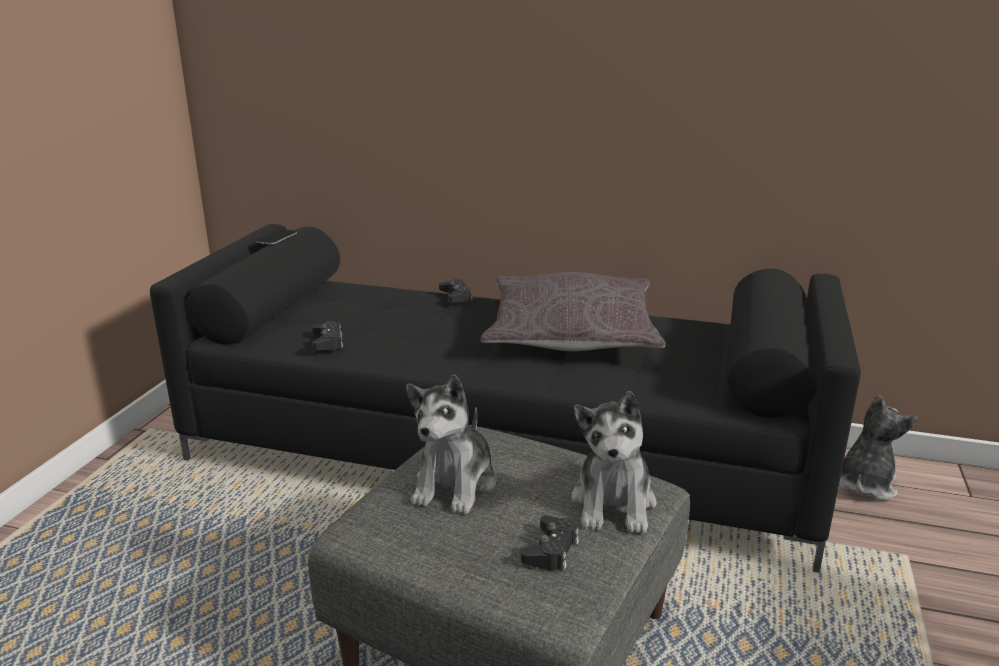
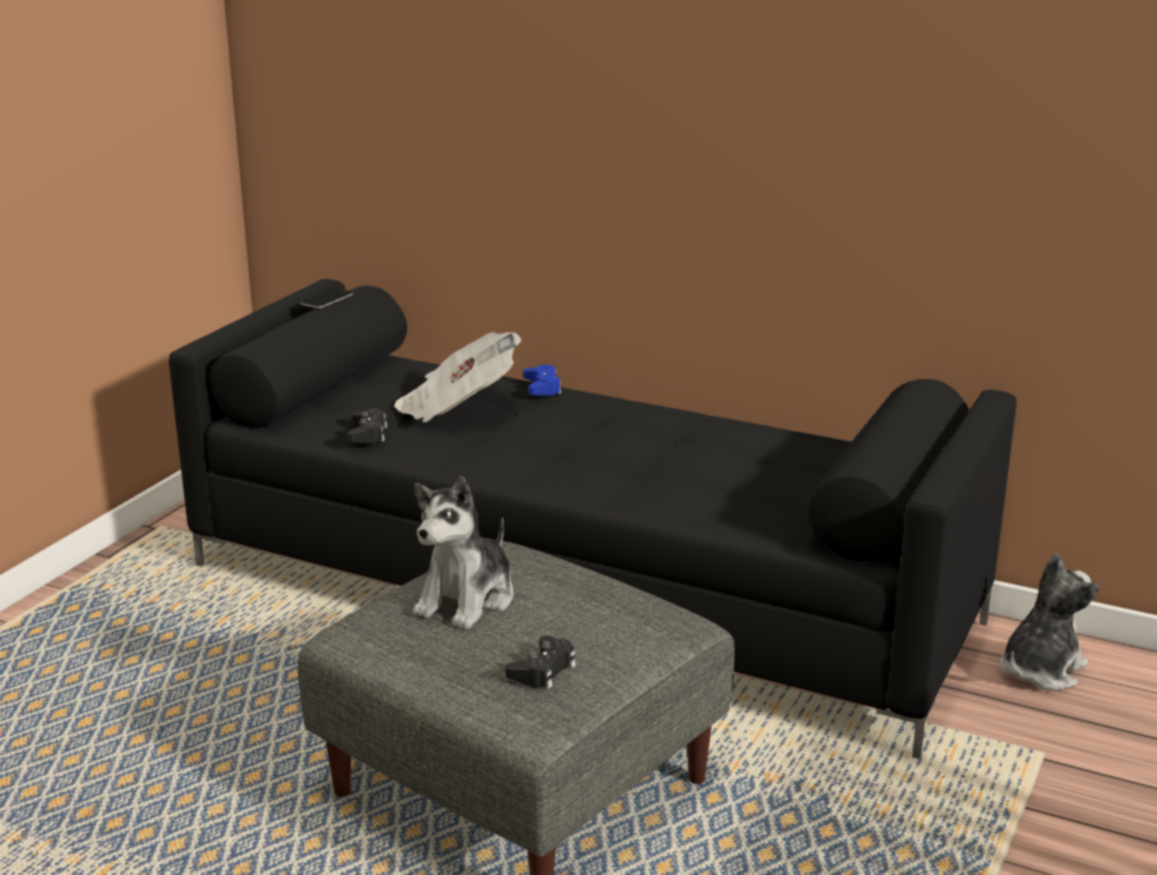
camera: 10 degrees right, 0 degrees up
(395, 316) = (457, 407): none -> newspaper
(456, 296) = (542, 387): black game controller -> blue game controller
(571, 332) = (667, 443): grey pillow -> none
(614, 503) = (632, 634): plush toy -> none

